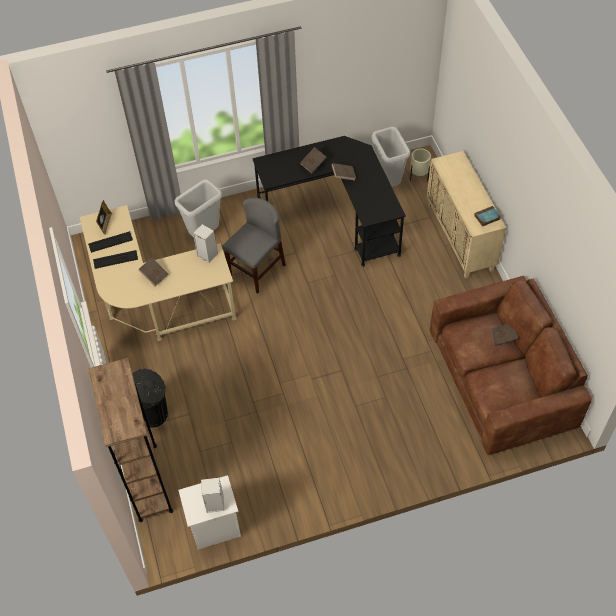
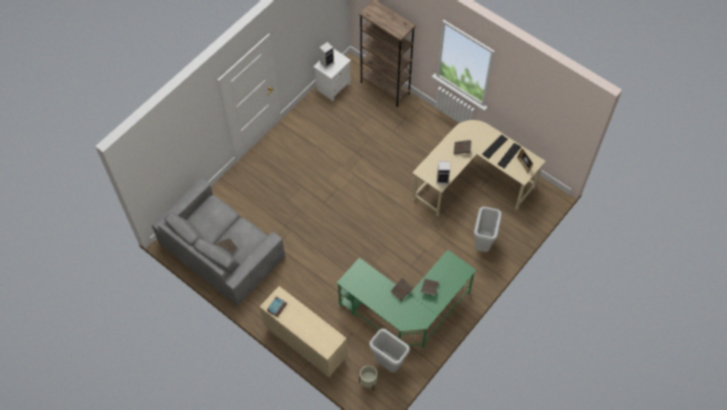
camera: 145 degrees right, 5 degrees up
(154, 414) = (412, 120): black trash can -> none
(257, 270) = (426, 238): grey chair -> none
(335, 215) = (406, 312): black desk -> green desk
(502, 379) = (221, 251): brown sofa -> grey sofa

